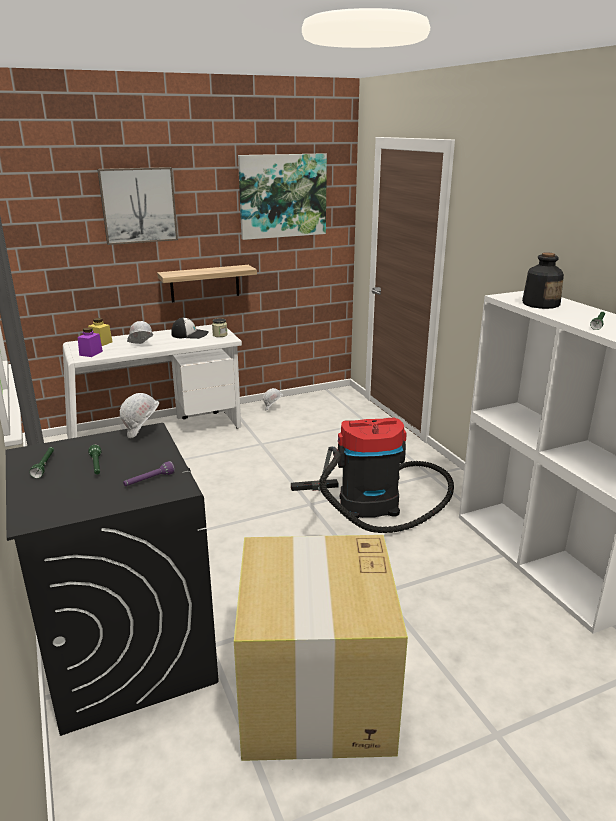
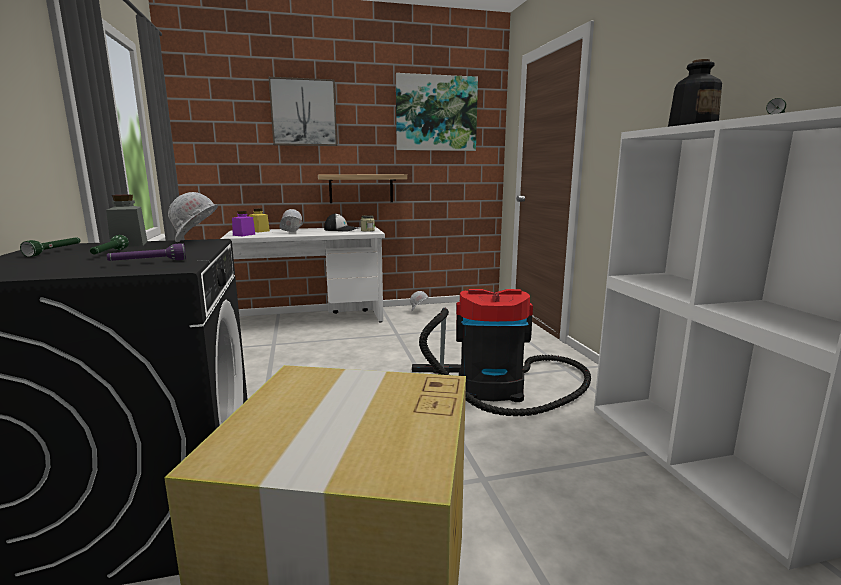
camera: 10 degrees right, 10 degrees down
(89, 443) = (129, 244): none -> grey jar

